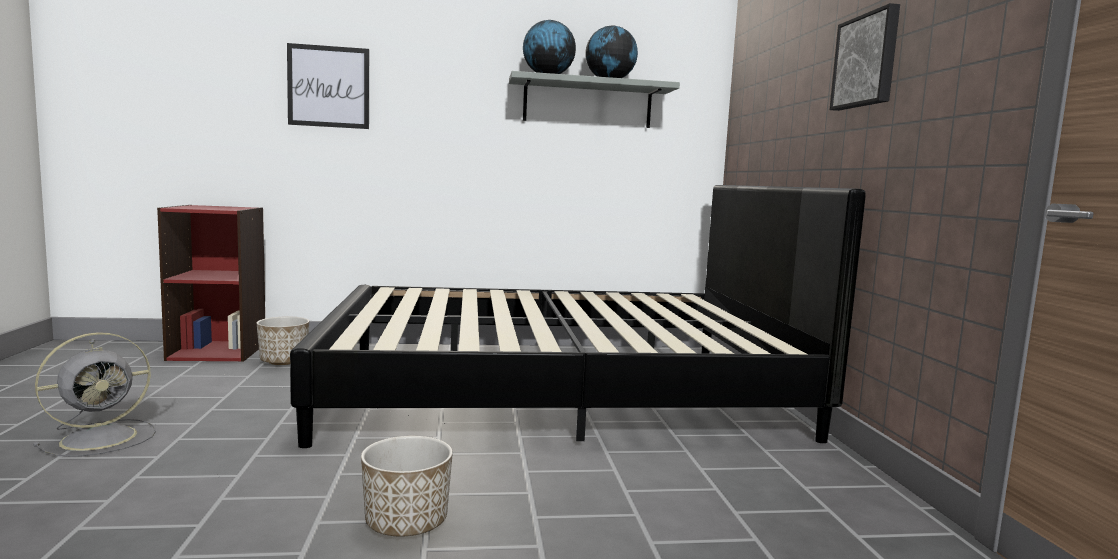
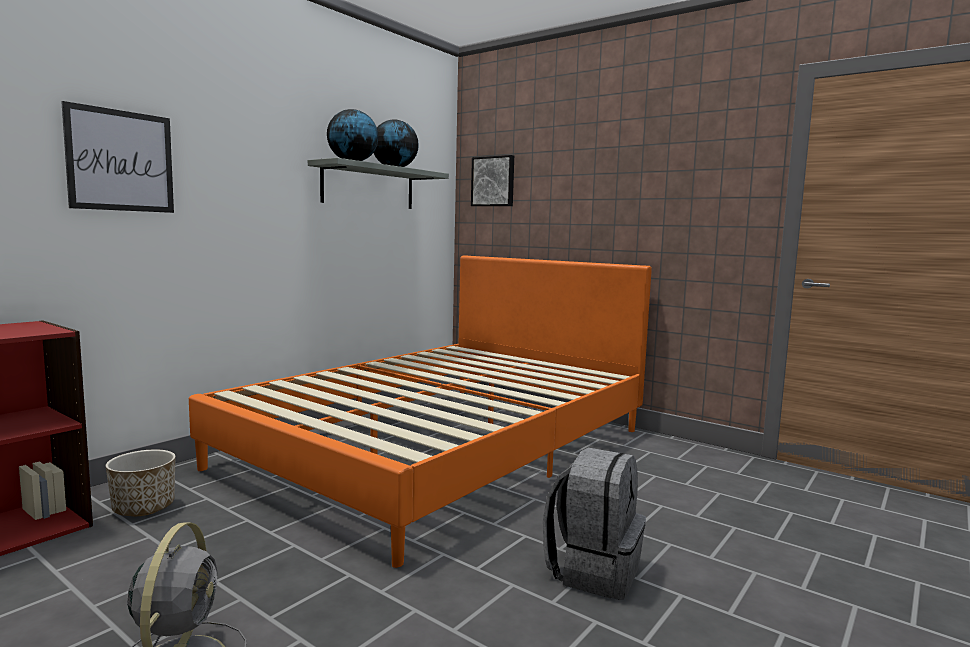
camera: 45 degrees left, 0 degrees up
(406, 522) = (593, 571): planter -> grey backpack
(557, 389) = (443, 448): black bed -> orange bed
(867, 61) = (636, 182): picture -> picture (493, 181)

